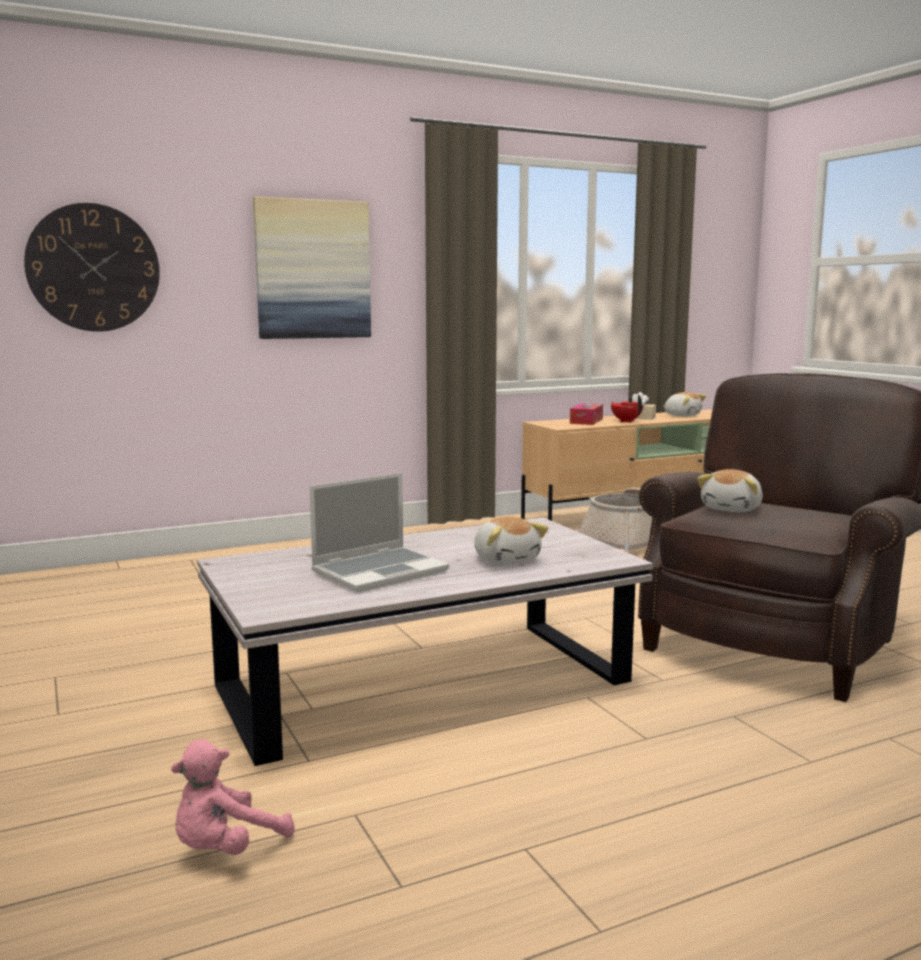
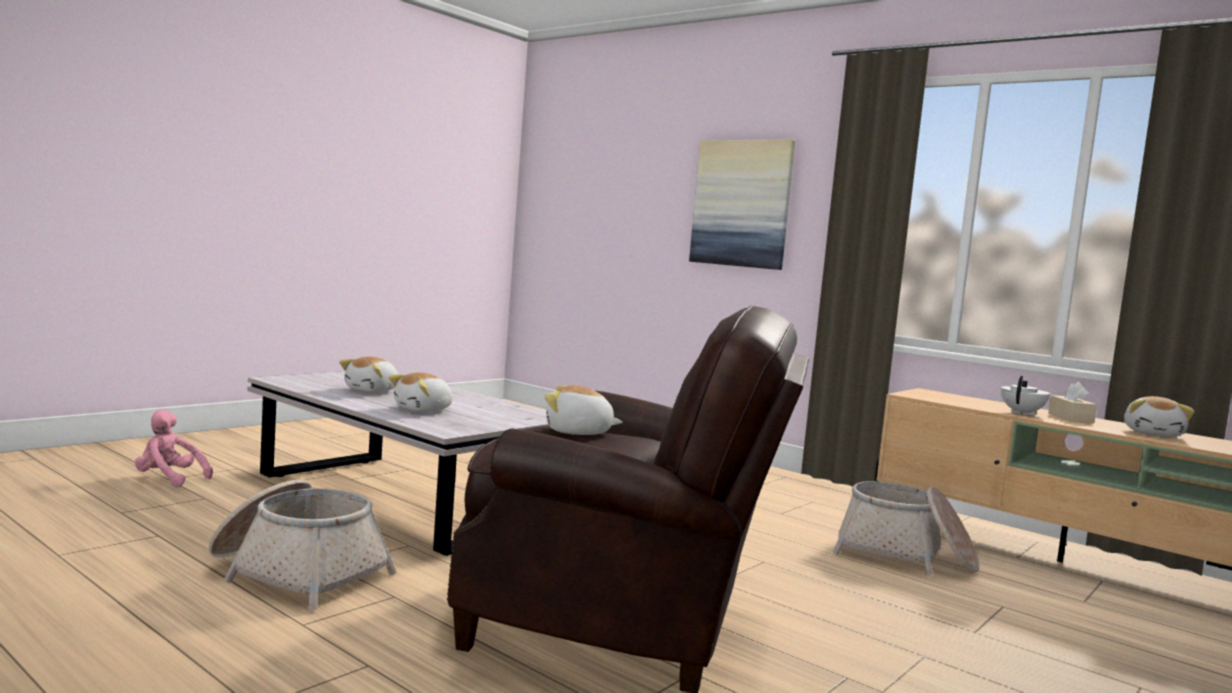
camera: 65 degrees right, 5 degrees down
(93, 268) = (599, 199): wall clock -> none
(380, 571) = (373, 391): laptop -> plush toy
(586, 421) = (979, 402): tissue box -> none
(626, 421) = (1022, 413): red teapot -> white teapot
(672, 758) = (297, 573): none -> basket

